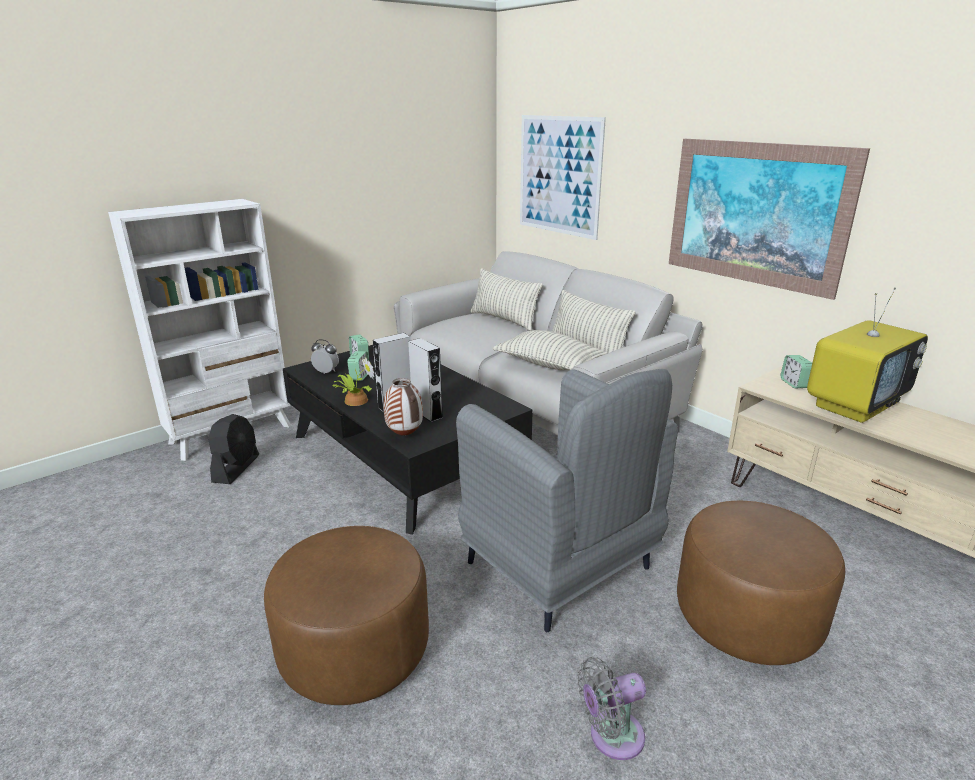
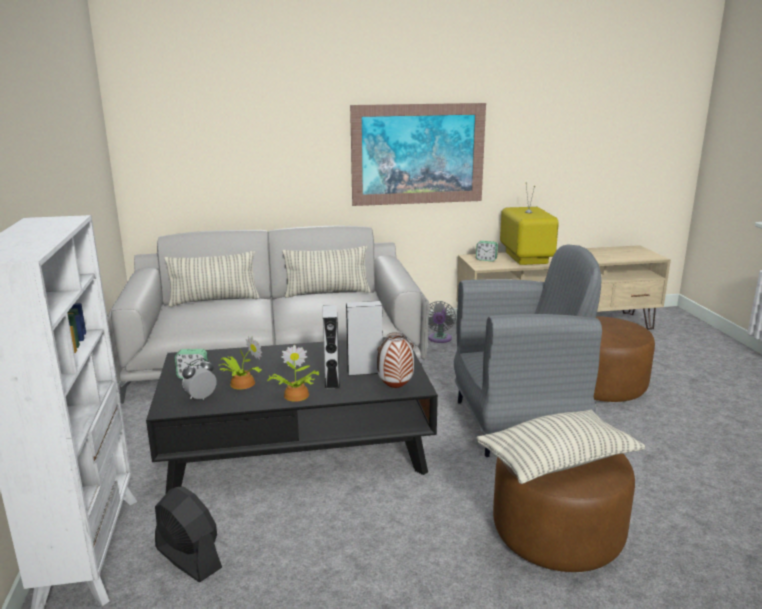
camera: 60 degrees left, 5 degrees down
(359, 376) = (240, 384): alarm clock -> potted plant
(549, 365) = (339, 310): pillow -> pillow (557, 462)
(559, 175) = (212, 149): picture -> none
(611, 736) = (674, 456): grey fan -> grey fan (439, 339)

